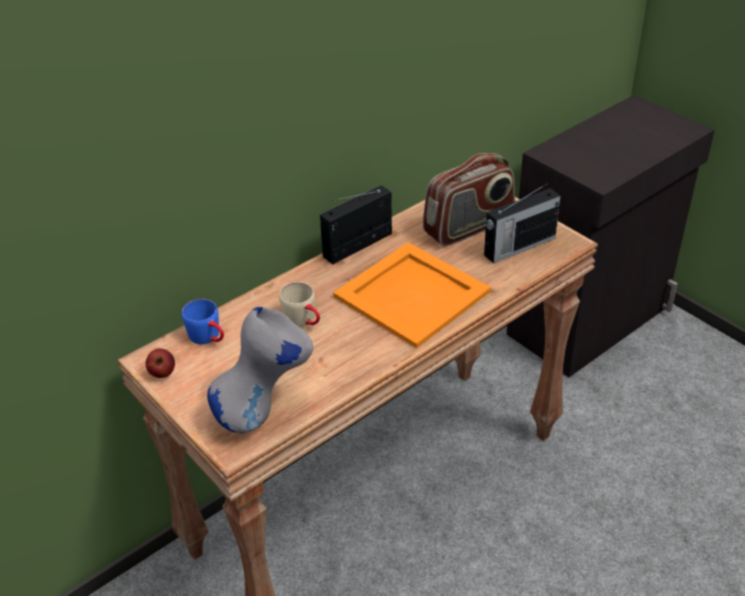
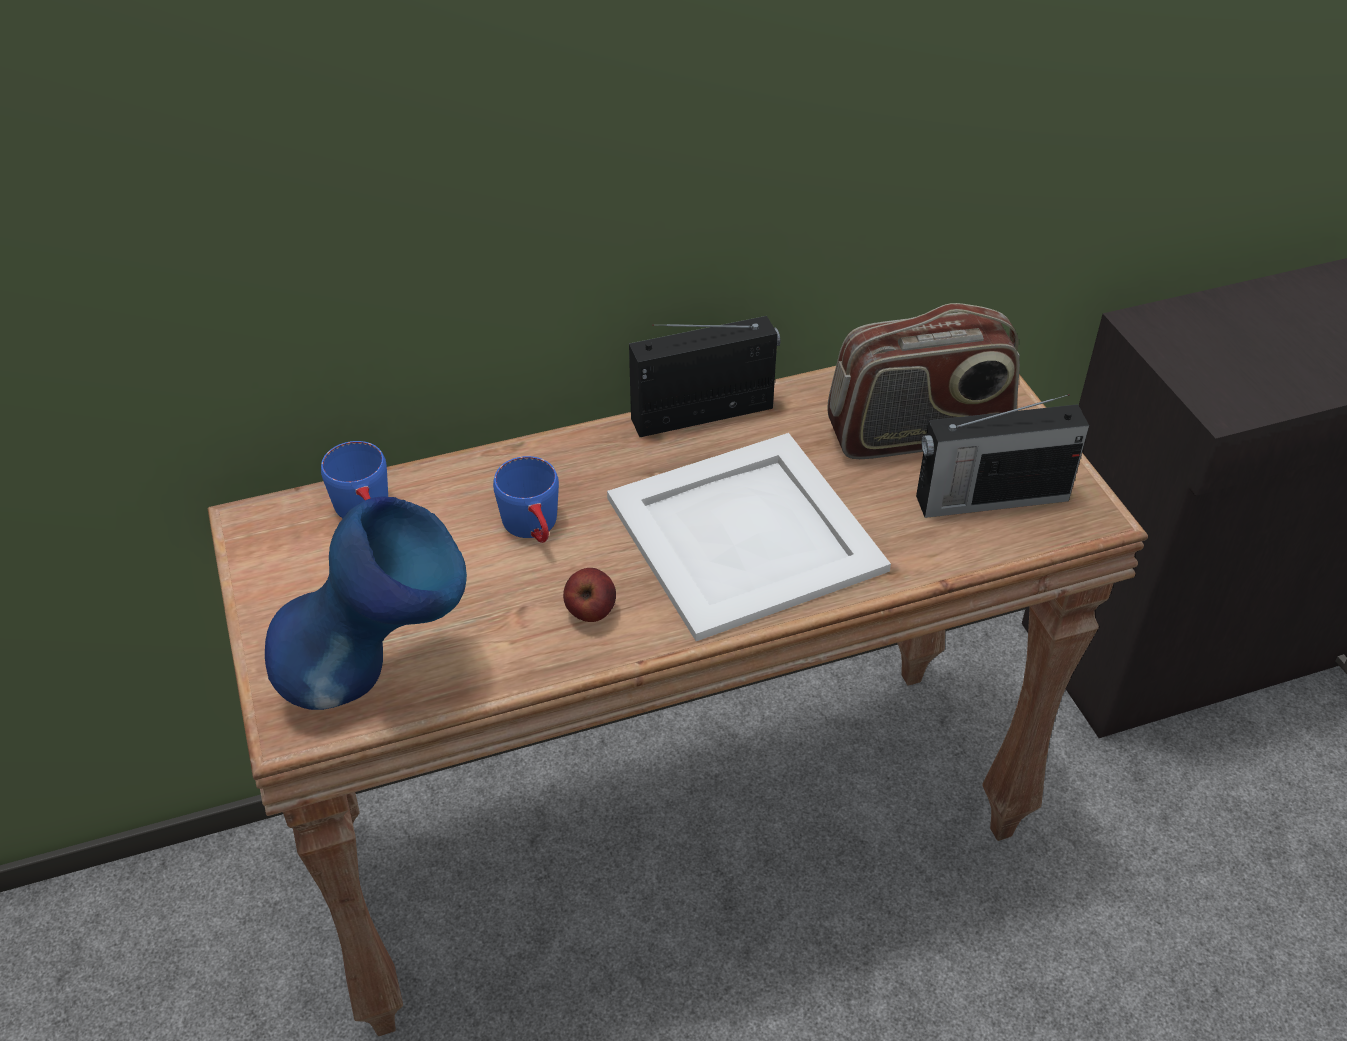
camera: 20 degrees right, 5 degrees up
(162, 373) = (259, 554): apple -> apple (590, 612)
(266, 410) = (381, 675): grey vase -> blue vase
(304, 320) = (534, 528): beige mug -> blue mug
(413, 294) = (747, 534): orange tray -> white tray

